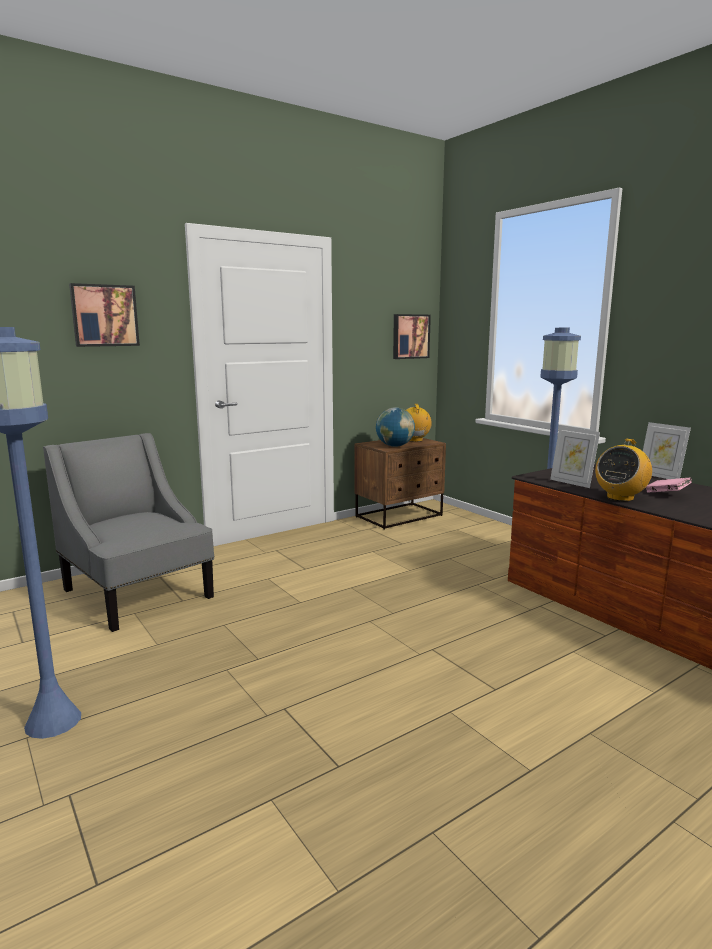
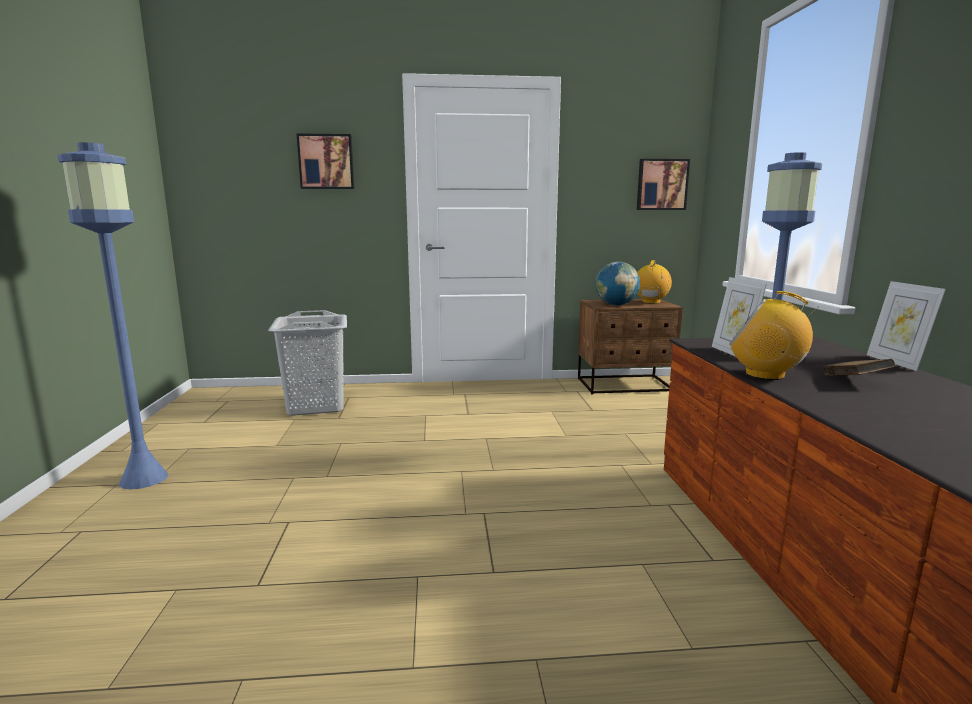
camera: 30 degrees right, 0 degrees up
(138, 593) = (317, 406): grey armchair -> grey laundry basket
(620, 497) = (765, 375): radio -> radio turned 45 degrees clockwise
(666, 494) = (854, 381): pink book -> brown book

